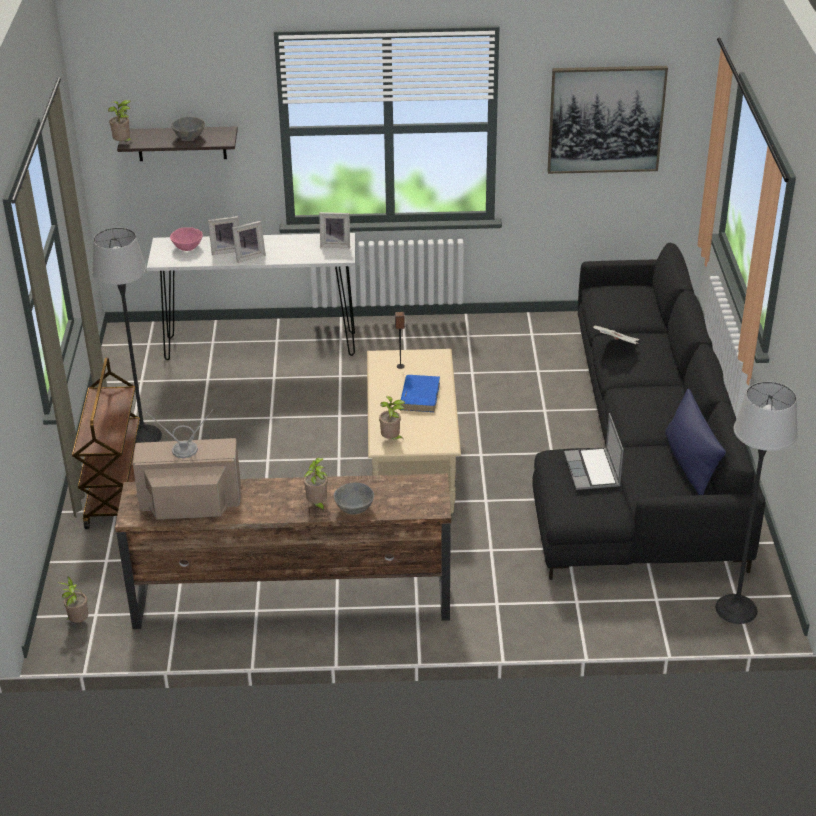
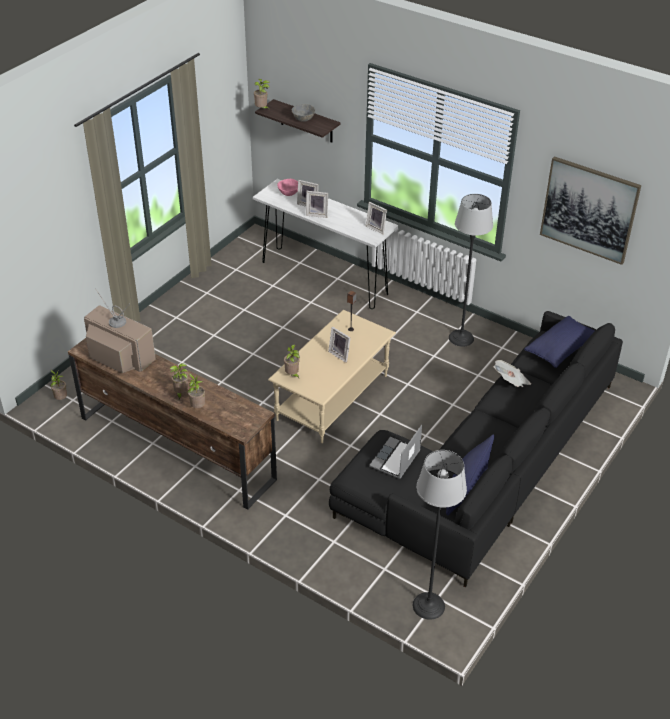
camera: 35 degrees right, 5 degrees up
(115, 491) = (154, 331): brown cart -> none
(144, 436) = (202, 305): floor lamp -> floor lamp (461, 338)
(354, 508) = (197, 407): grey bowl -> potted plant
(419, 396) = (340, 354): blue book -> picture frame
(628, 295) = (560, 349): none -> blue pillow

